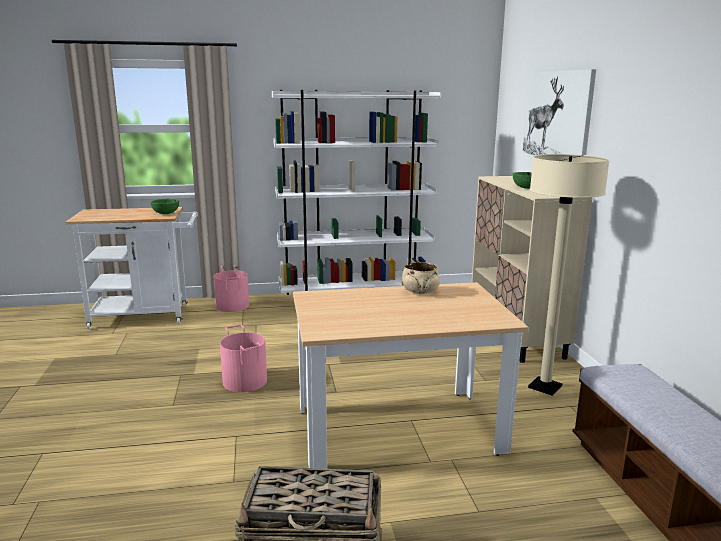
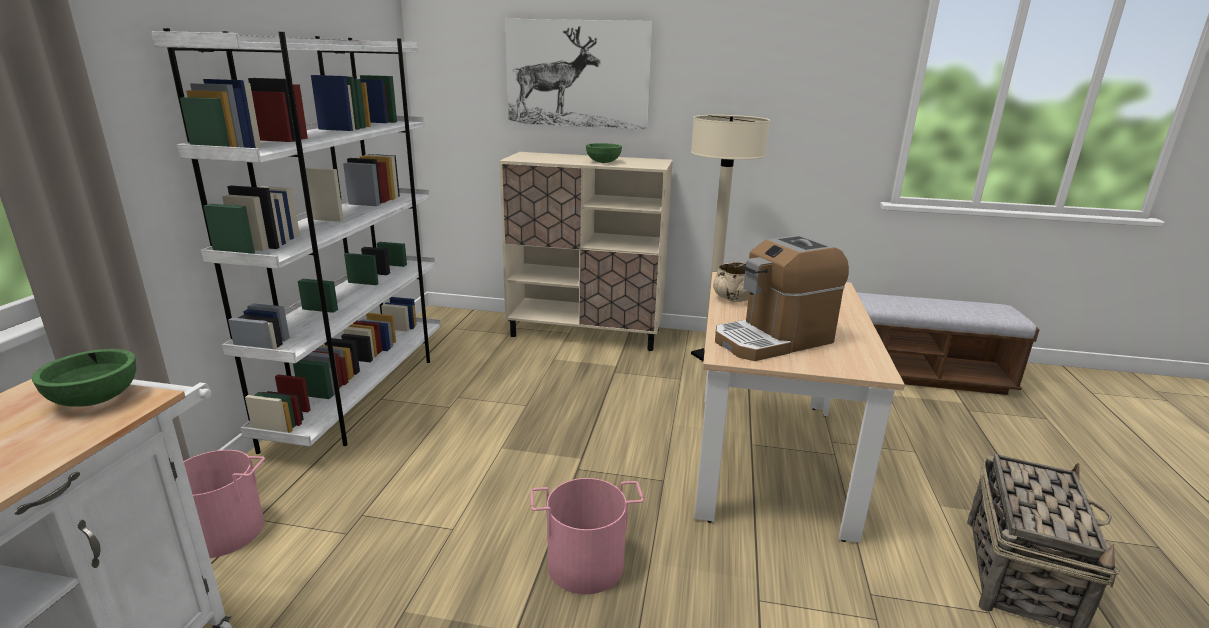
camera: 70 degrees left, 5 degrees up
(347, 304) = (773, 340): none -> coffee machine

